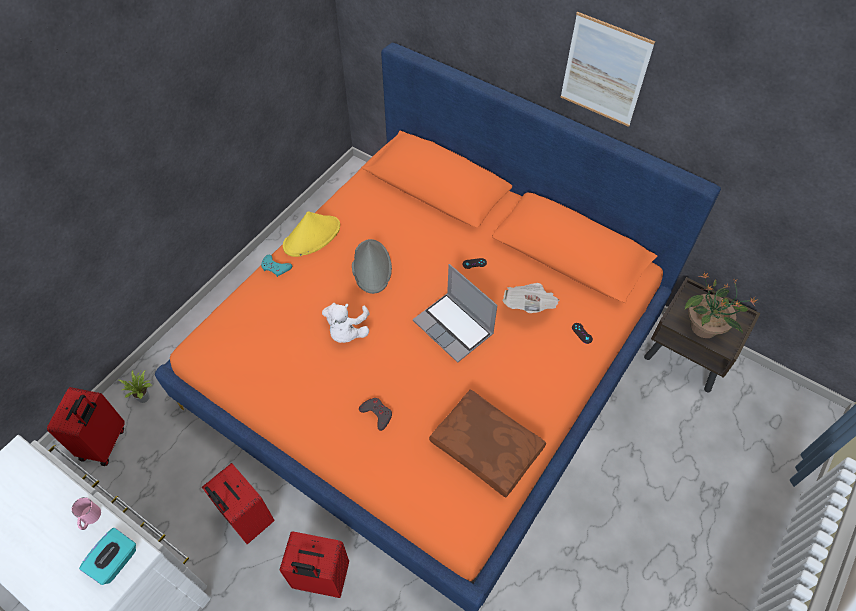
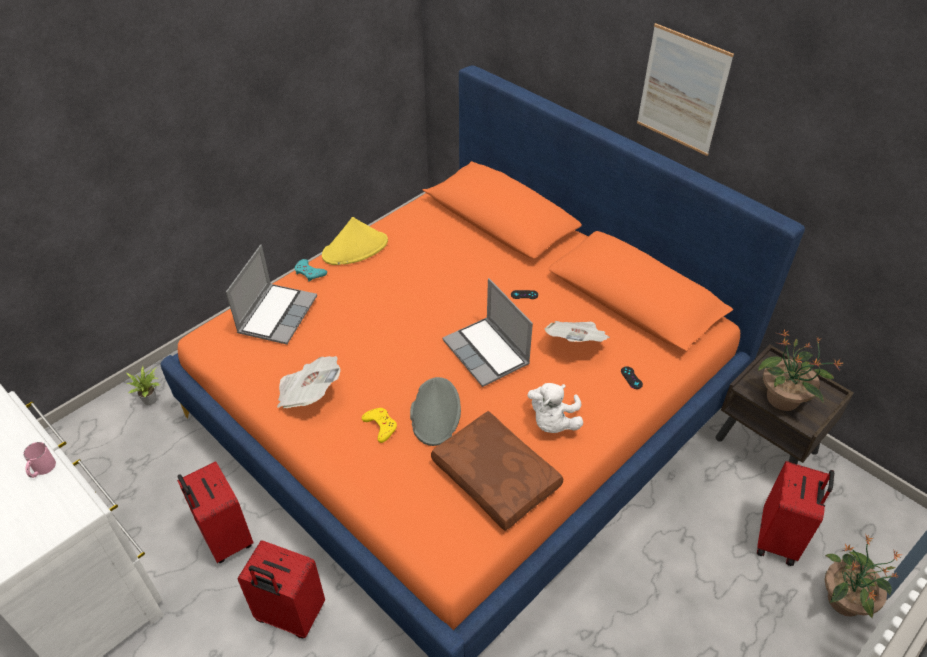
camera: 10 degrees right, 10 degrees down
(104, 443) = (97, 439): red suitcase -> red suitcase (779, 539)
(115, 561) = (55, 515): turquoise tissue box -> none
(257, 316) = (277, 314): none -> laptop
(306, 392) = (309, 394): none -> newspaper
(346, 331) = (368, 341): white plush toy -> white plush toy (552, 422)
(371, 266) = (410, 284): grey hat -> grey hat (435, 411)
(377, 414) = (380, 426): grey game controller -> yellow game controller
(765, 485) = (844, 601): none -> potted plant

